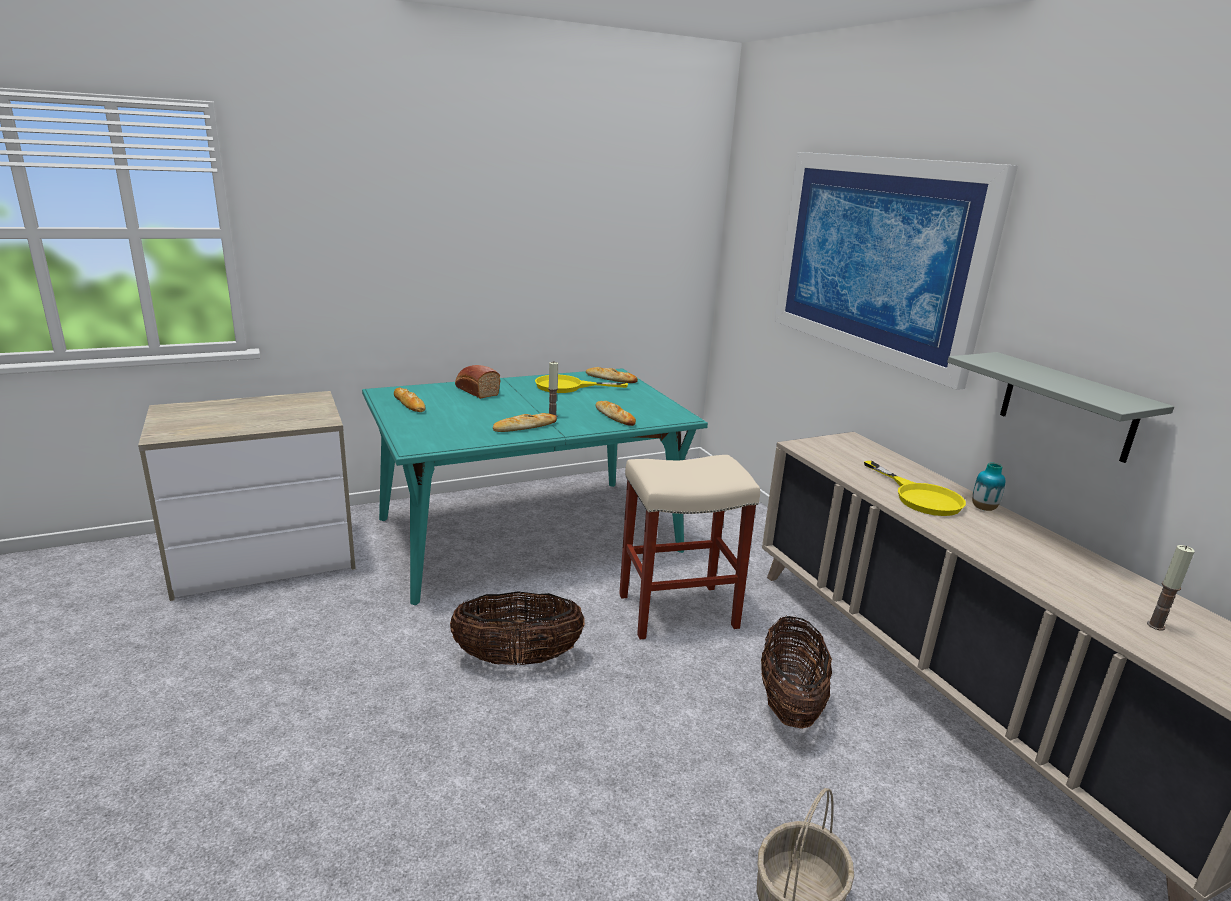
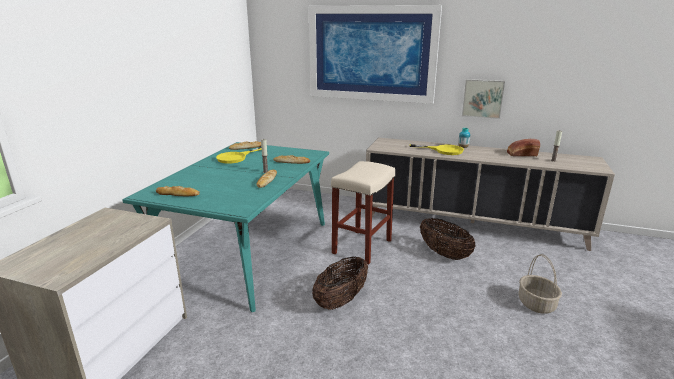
camera: 45 degrees left, 0 degrees up
(475, 391) = (196, 175): bread -> bread (521, 154)
(1067, 407) = (482, 98): grey shelf -> picture

